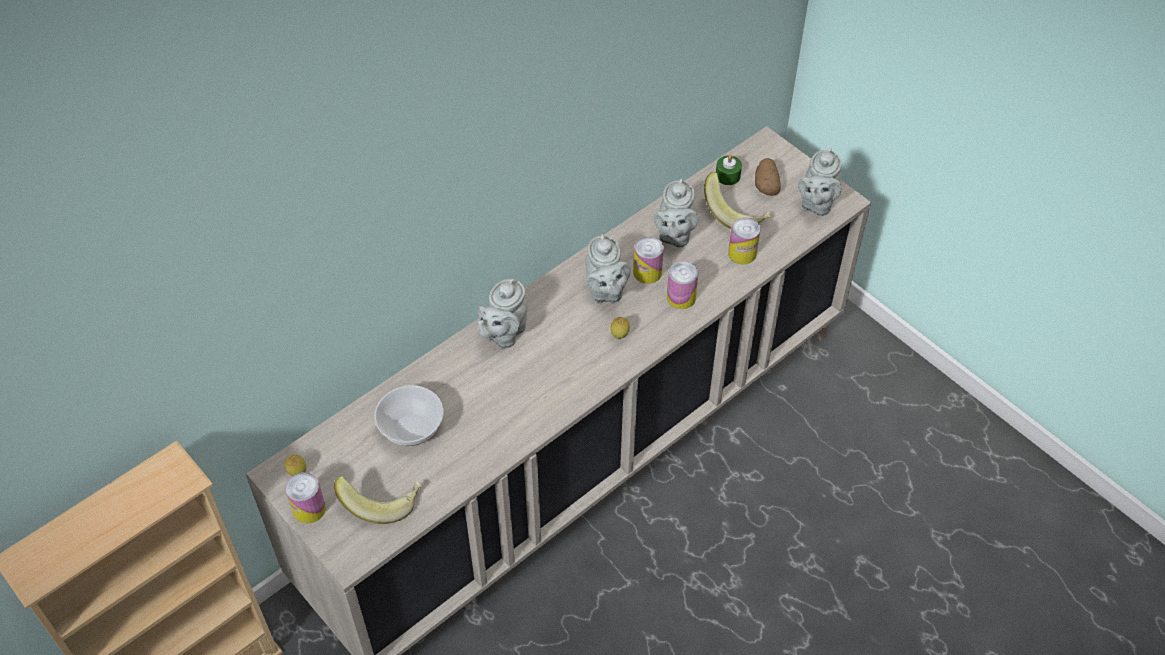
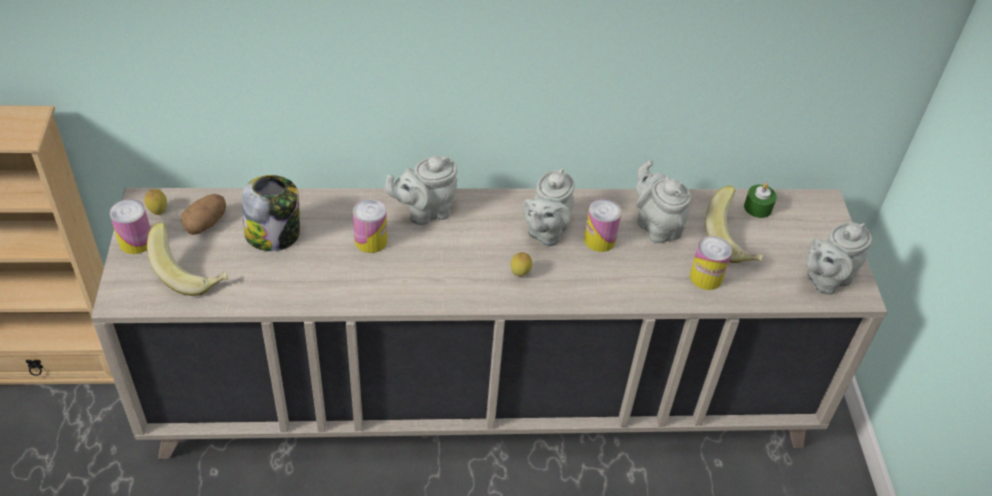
camera: 35 degrees right, 5 degrees down
(411, 428) = (274, 234): bowl -> jar
(674, 235) = (656, 225): grey teapot -> grey teapot turned 105 degrees clockwise
(681, 297) = (609, 278): can -> can (371, 241)
(766, 185) = (789, 236): potato -> potato (206, 223)

